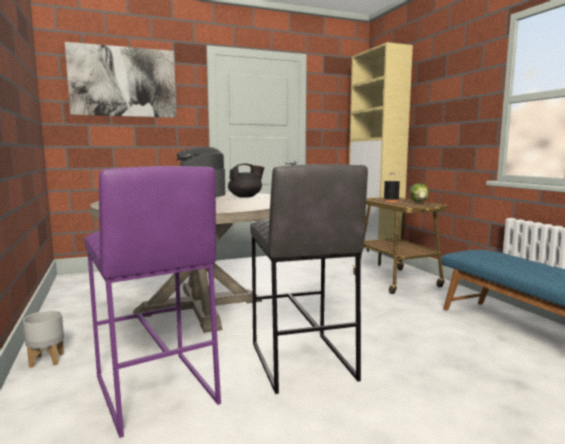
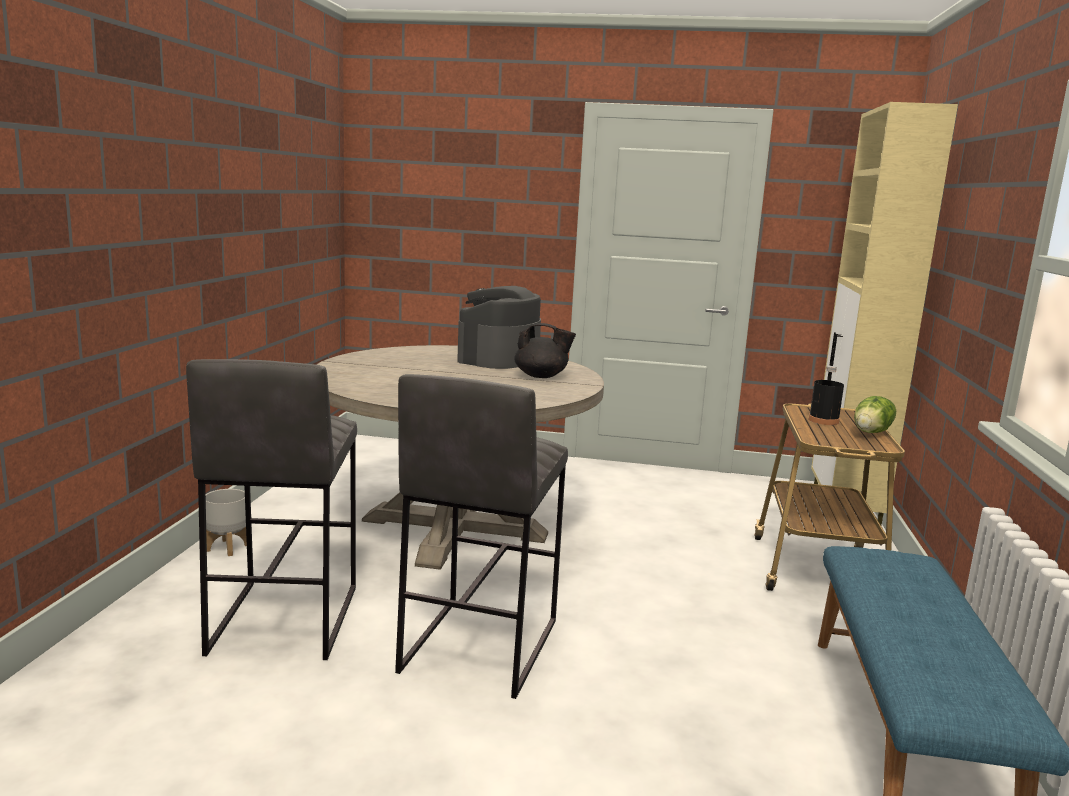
camera: 30 degrees right, 5 degrees up
(123, 82) = (452, 165): picture -> none
(154, 390) = (283, 620): purple stool -> grey stool

